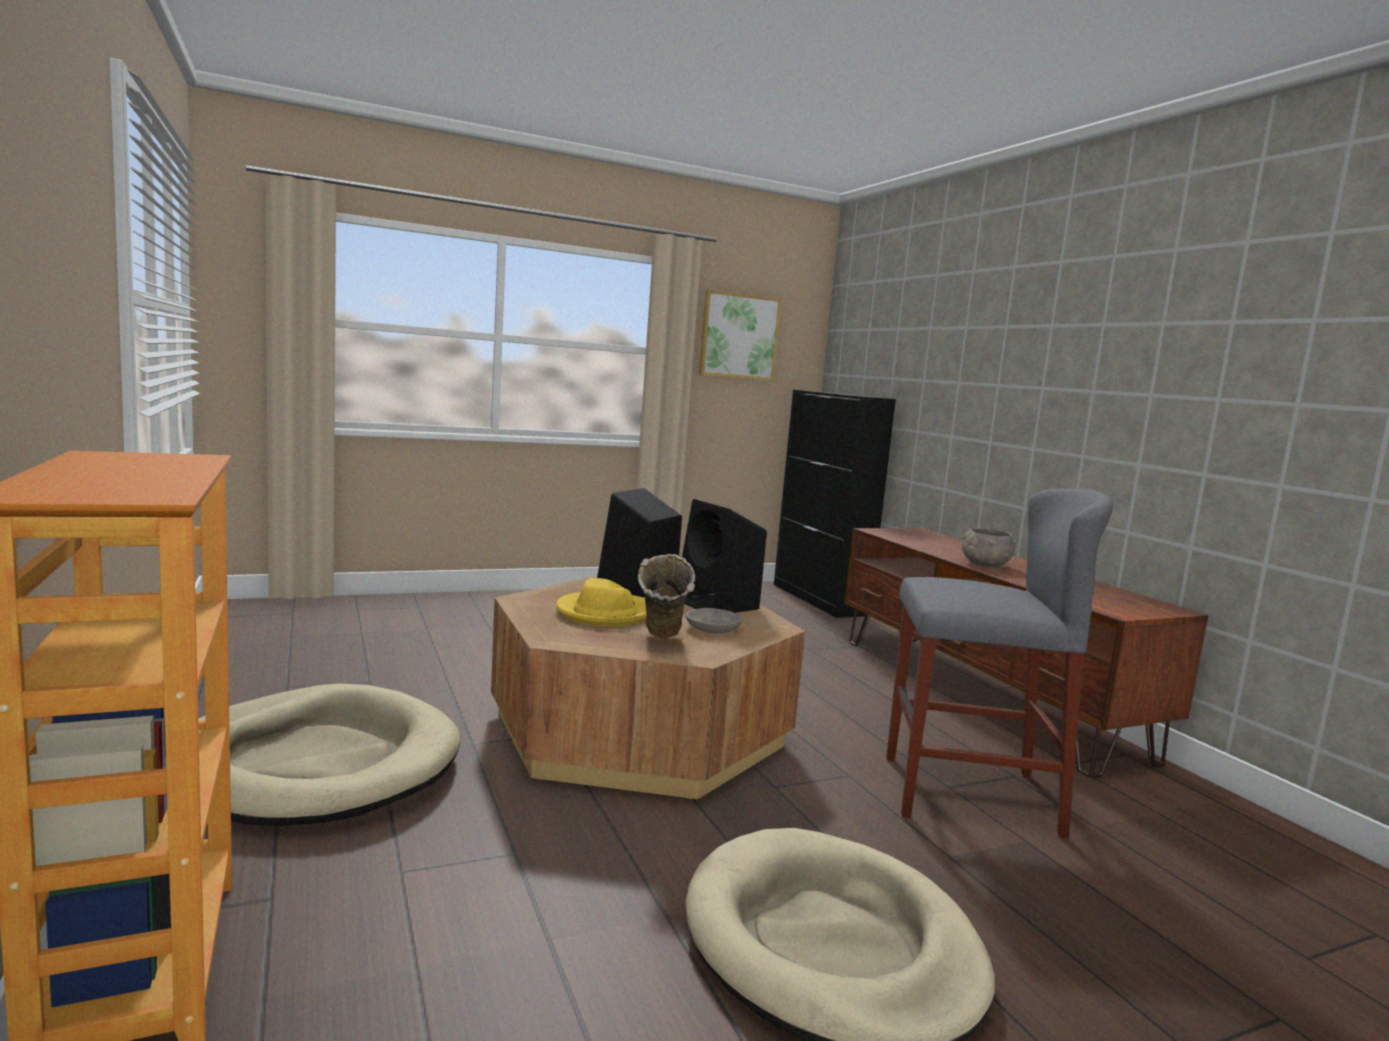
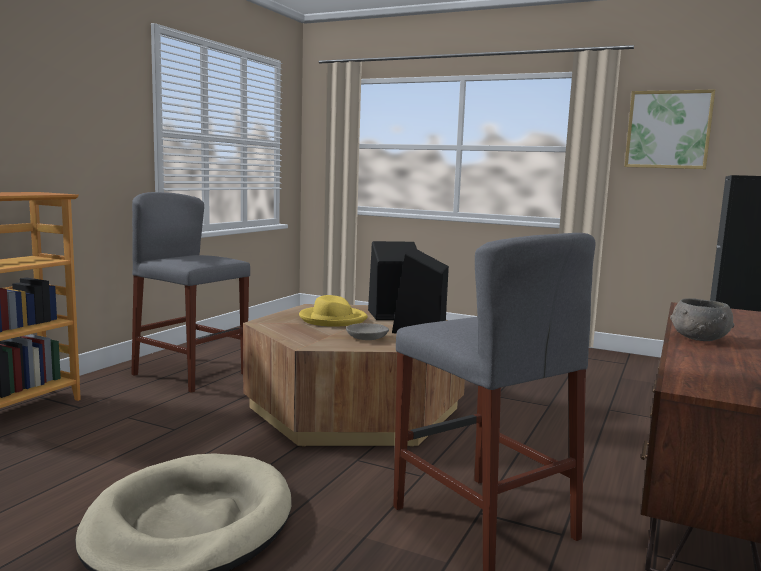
camera: 50 degrees right, 0 degrees up
(314, 764) = (190, 374): beige dog bed -> grey stool
(662, 643) = (310, 335): beige vase -> none

